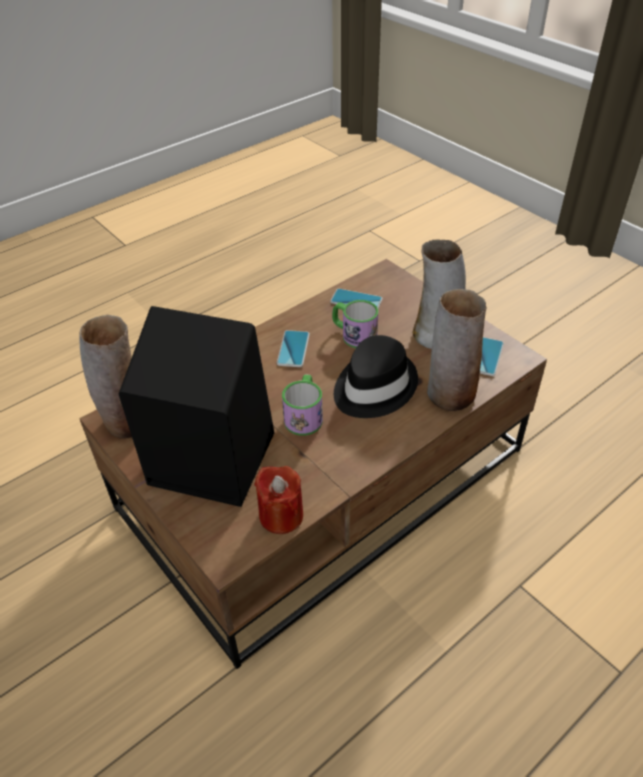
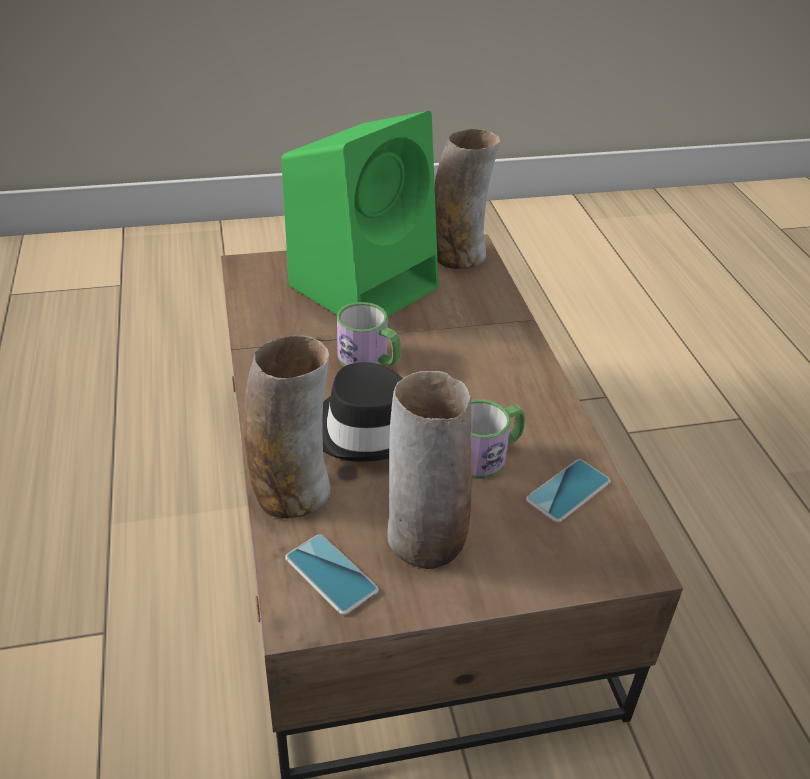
camera: 115 degrees right, 5 degrees down
(208, 459) = (365, 285): black speaker -> green speaker
(281, 515) = (255, 303): red candle -> none
(293, 349) = (494, 390): phone -> none

